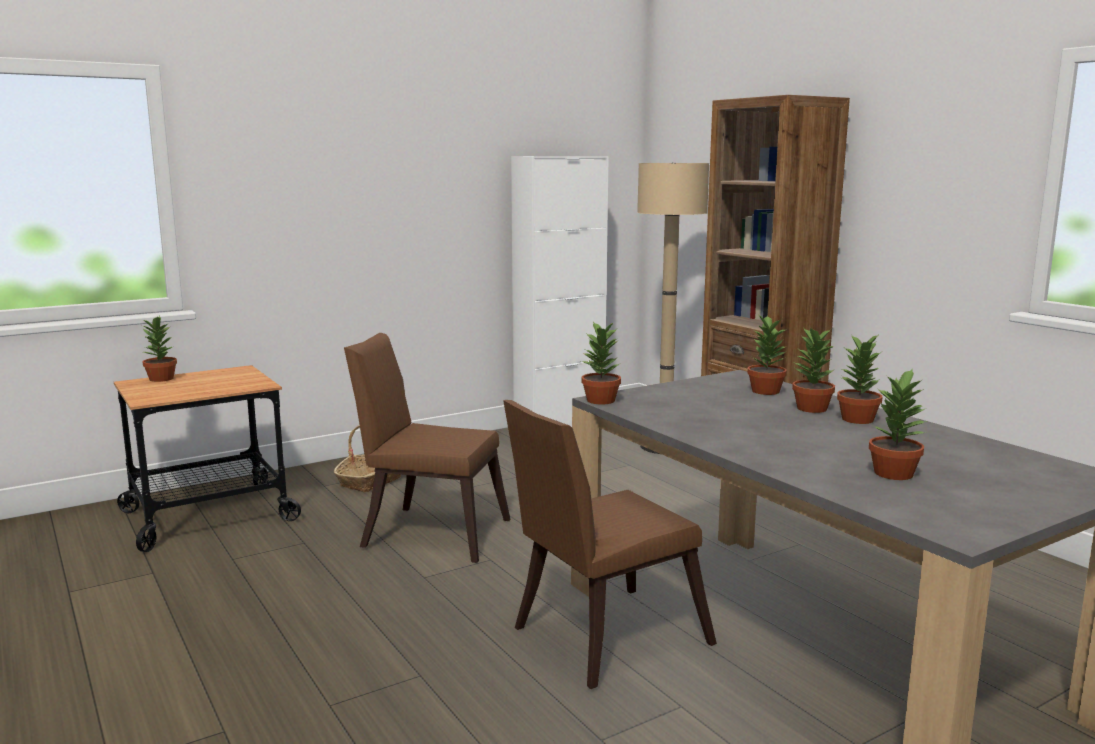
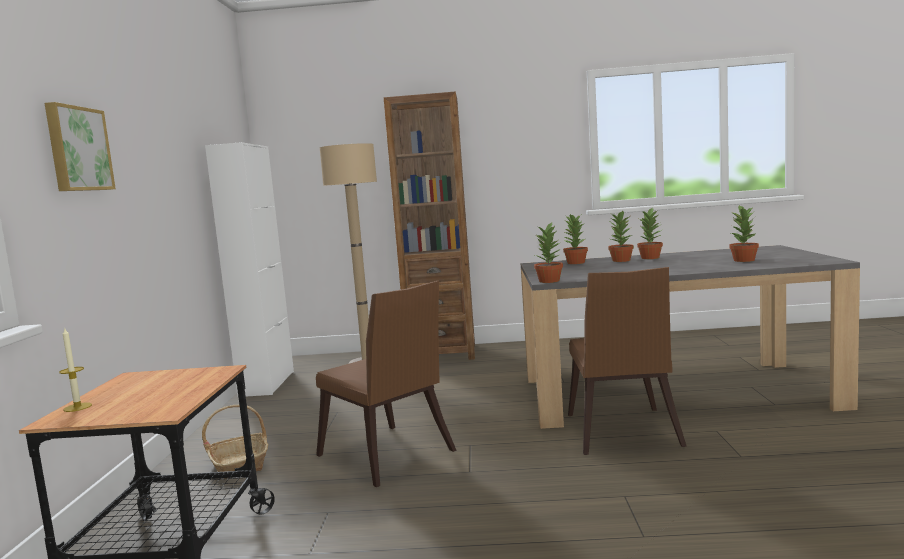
camera: 55 degrees left, 5 degrees down
(161, 379) = (77, 407): potted plant -> candle
(284, 172) = (77, 149): none -> picture
(429, 532) = (389, 457): brown chair -> brown chair turned 90 degrees counterclockwise

